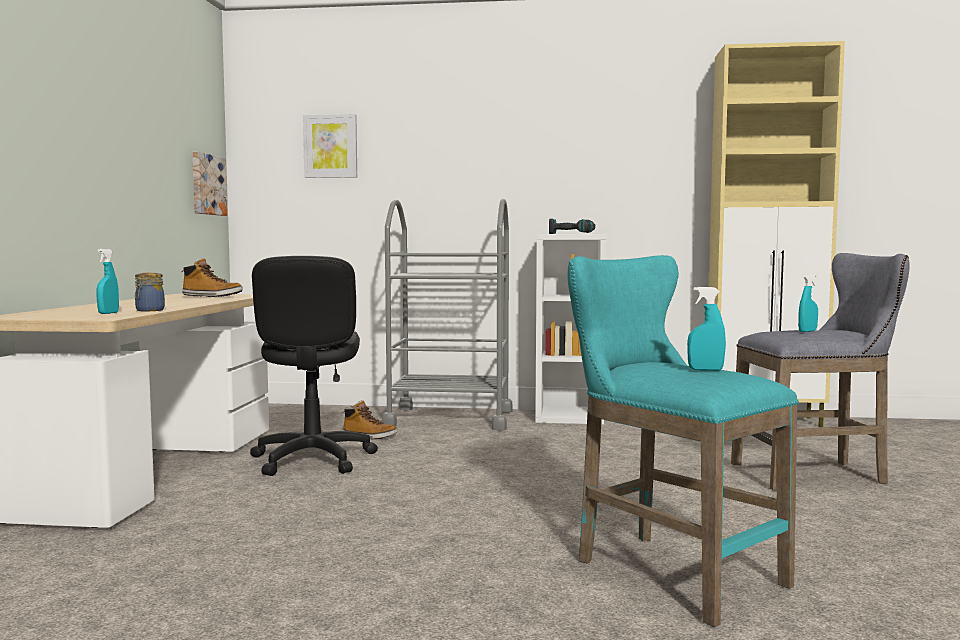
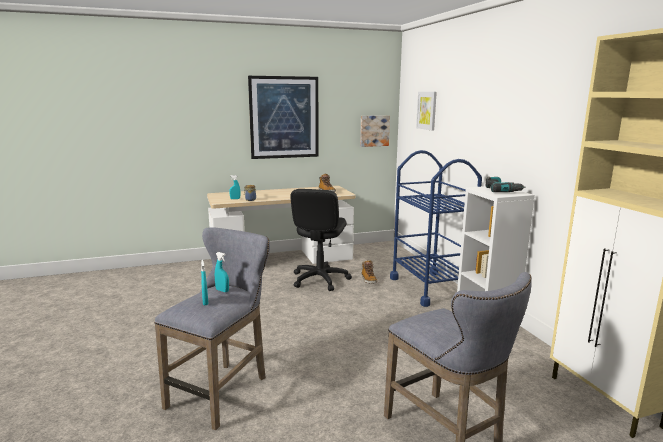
camera: 65 degrees right, 10 degrees up
(97, 130) = (284, 117): none -> picture
(312, 459) = (319, 279): black office chair -> black office chair turned 45 degrees counterclockwise
(450, 418) = (430, 288): grey cart -> blue cart
(668, 571) = (223, 390): turquoise stool -> grey stool
(807, 331) = (434, 323): turquoise spray bottle -> turquoise spray bottle (222, 290)

